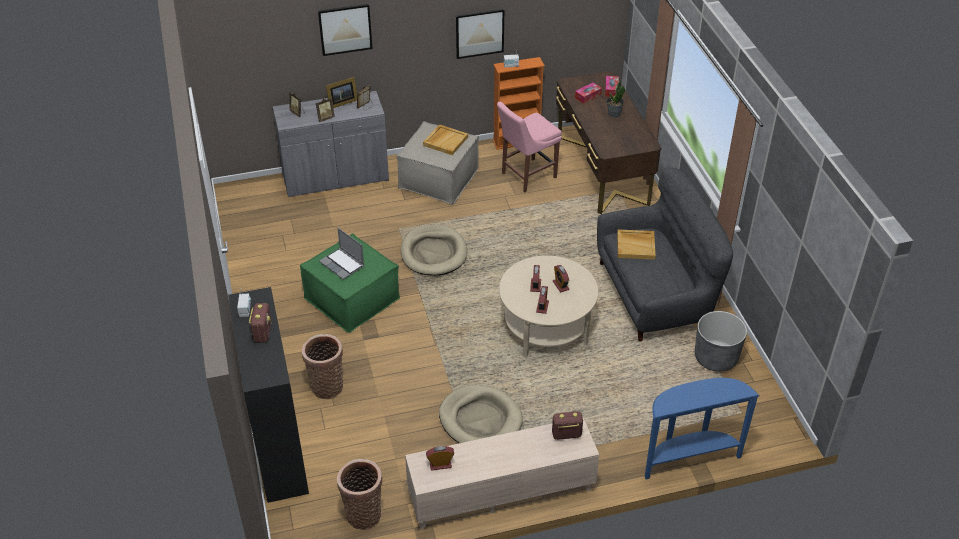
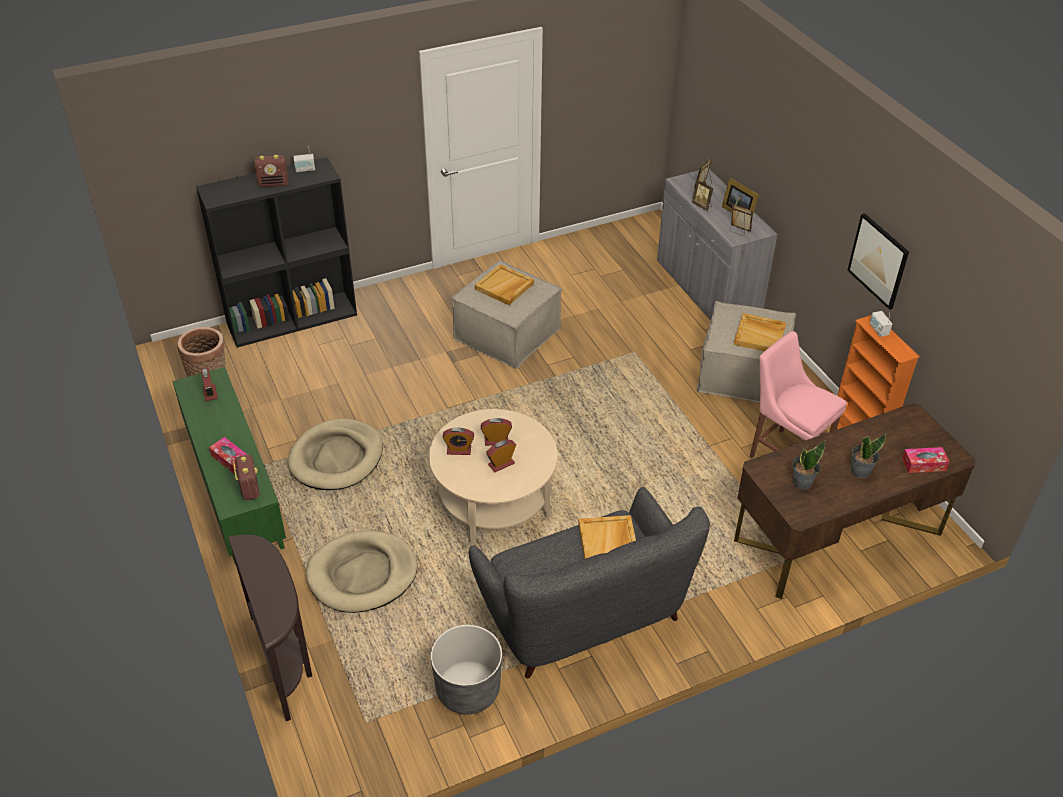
camera: 80 degrees right, 0 degrees up
(327, 385) = (376, 336): basket -> none
(343, 264) = (504, 287): laptop -> beige tray
(345, 29) = (776, 134): picture -> none
(352, 298) = (507, 334): green ottoman -> beige ottoman
(434, 253) = (601, 386): beige dog bed -> beige dog bed (362, 574)
(501, 492) = (234, 486): beige tv stand -> green tv stand
(588, 96) = (891, 439): tissue box -> tissue box (230, 459)
(621, 138) = (801, 482): none -> potted plant
(688, 458) = (285, 660): blue console table -> brown console table

